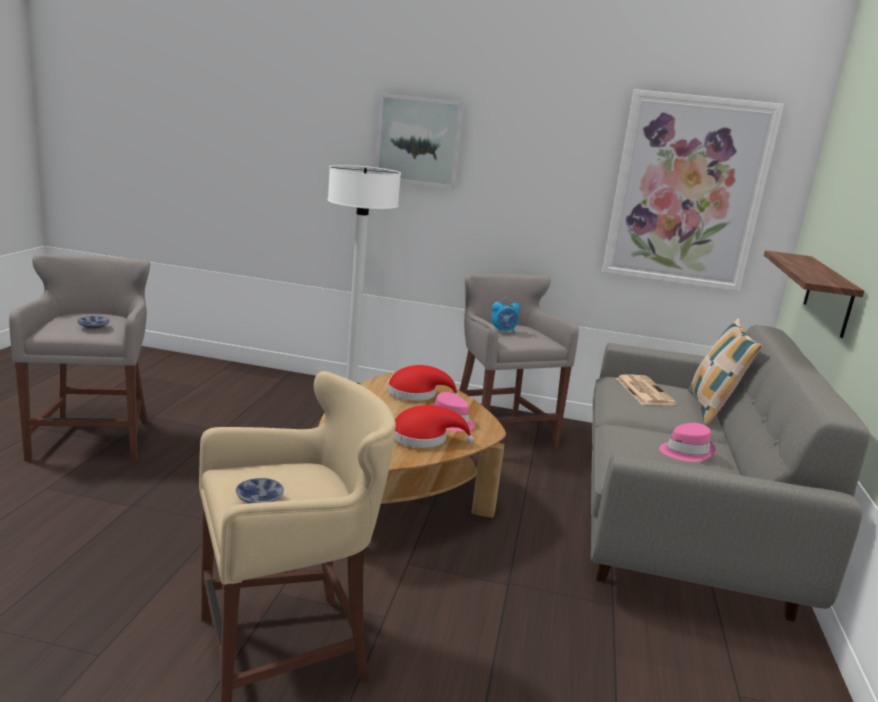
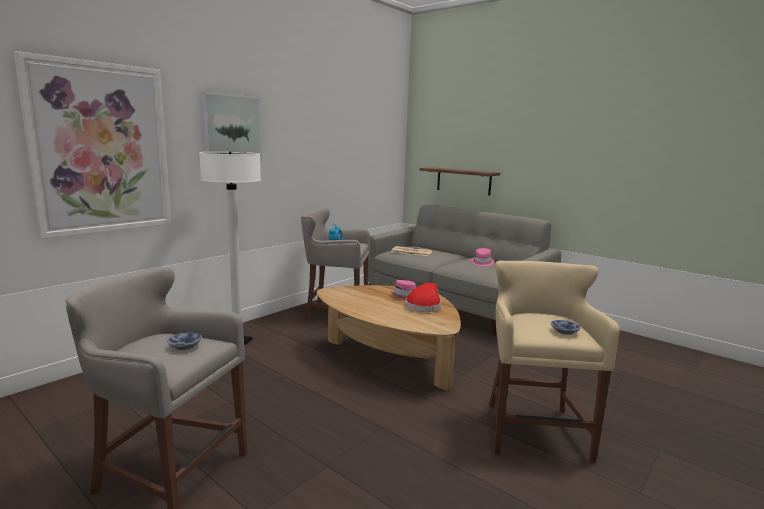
camera: 60 degrees left, 5 degrees down
(416, 393) = (359, 294): red hat -> none
(687, 192) = (368, 144): picture -> picture (101, 149)
(711, 410) = (438, 249): pillow -> none

